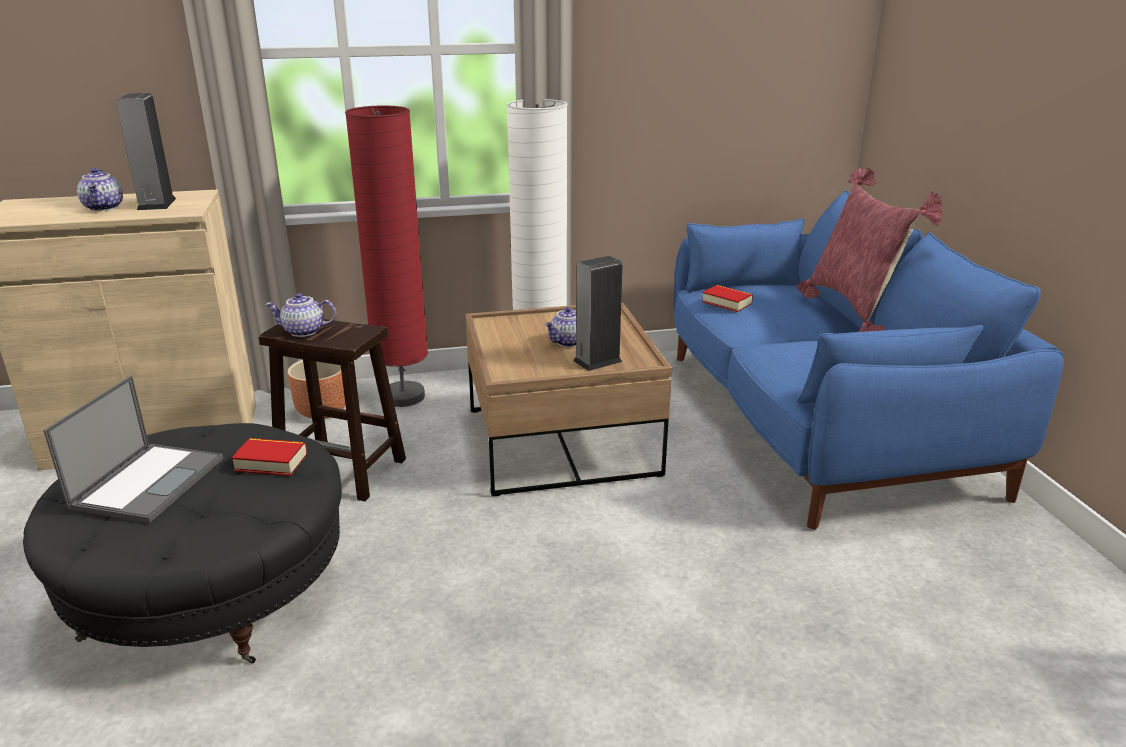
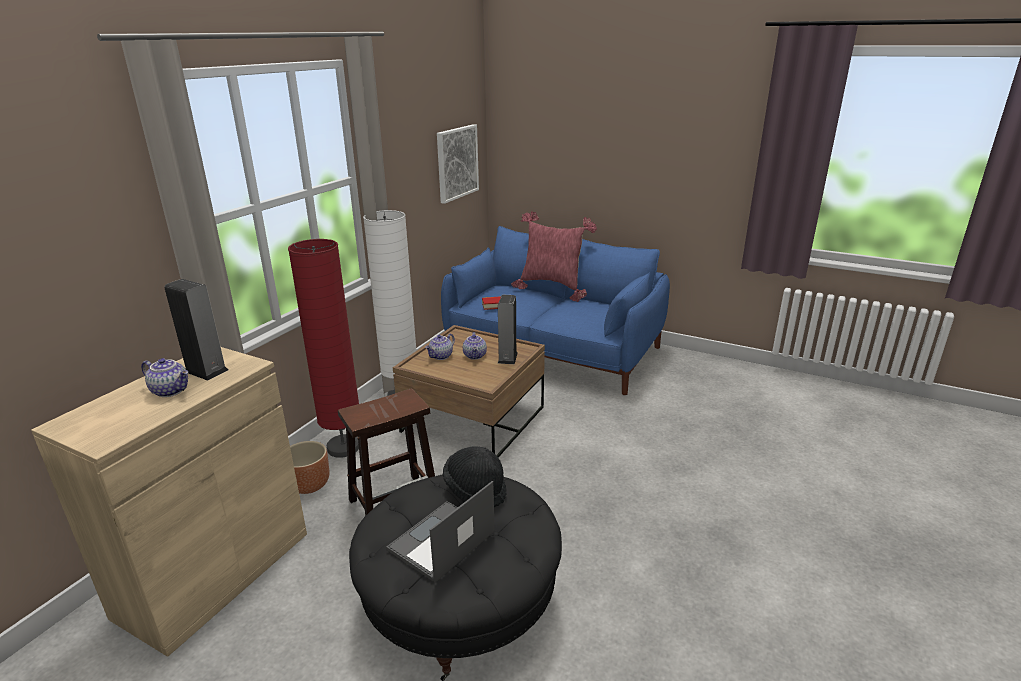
camera: 50 degrees left, 0 degrees up
(149, 481) = (441, 541): laptop -> laptop turned 105 degrees counterclockwise
(271, 462) = (475, 490): book -> black hat
(303, 332) = (374, 415): teapot -> teapot (441, 356)
(778, 64) = (457, 163): none -> picture

